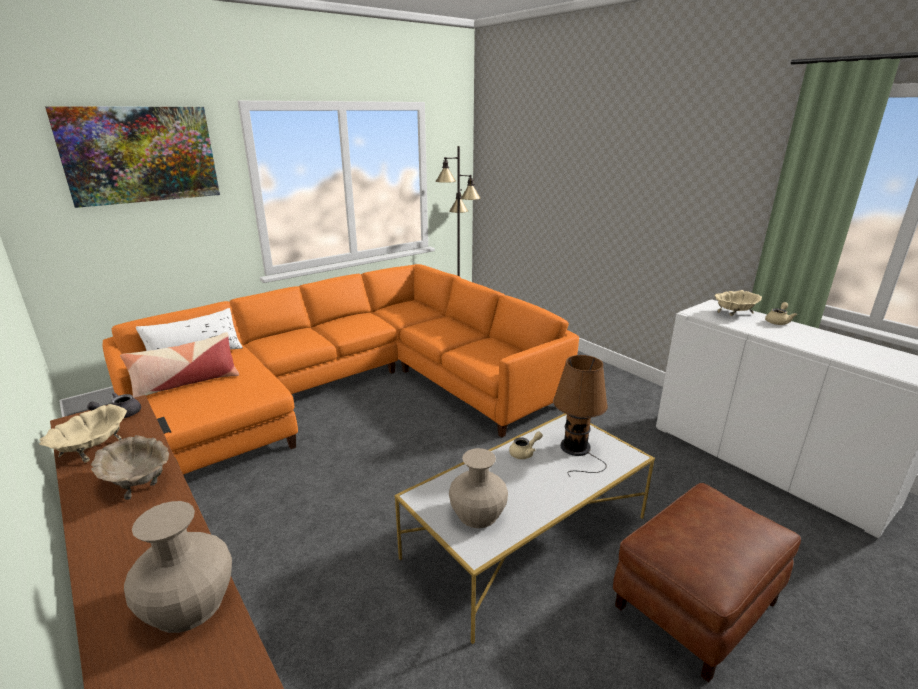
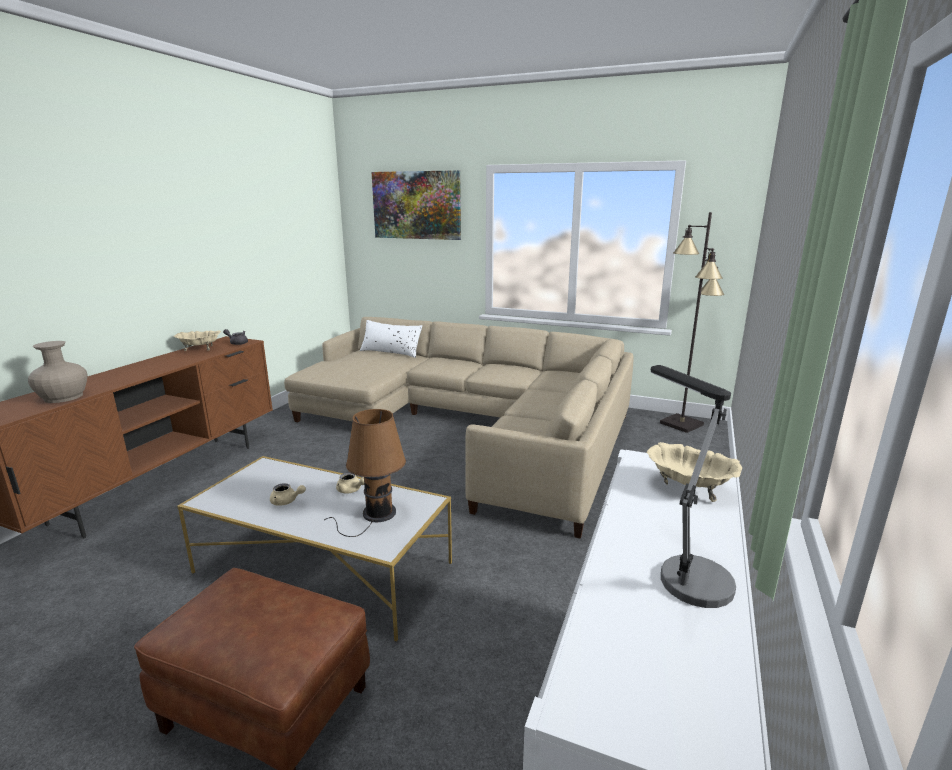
camera: 60 degrees right, 5 degrees down
(139, 482) = (168, 363): beige bowl -> none
(186, 383) = (351, 361): pillow -> none
(351, 389) = (472, 426): orange sofa -> beige sofa
(477, 513) = (250, 490): beige vase -> none
(778, 321) = (712, 528): beige teapot -> beige teapot (286, 501)
(816, 337) = (683, 569): none -> table lamp

